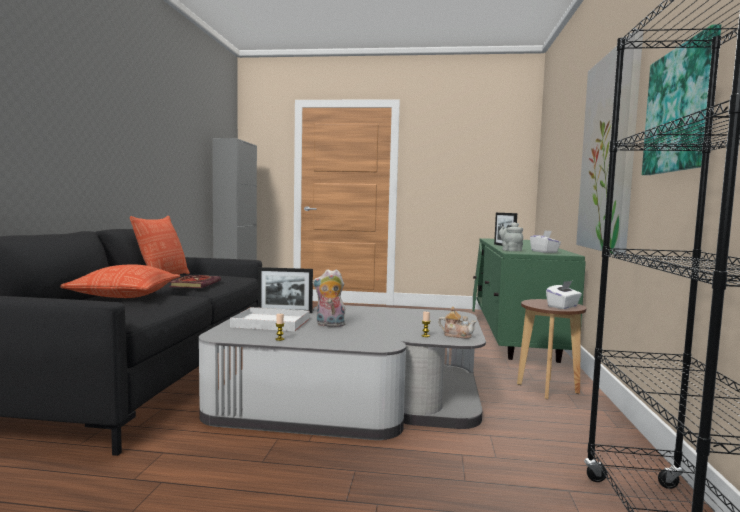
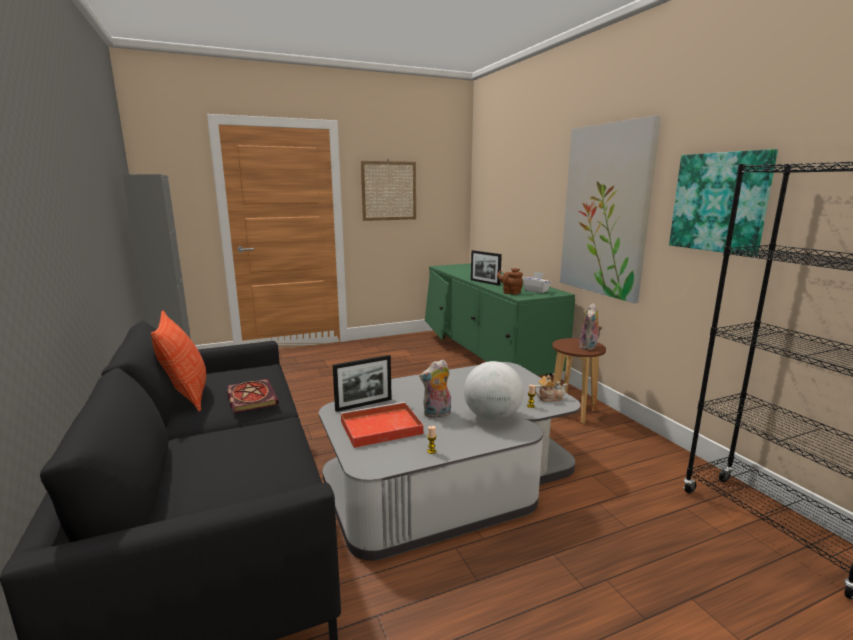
camera: 30 degrees left, 10 degrees up
(125, 296) = (215, 448): orange pillow -> none
(269, 323) = (379, 428): white tray -> red tray
(372, 334) = (492, 417): none -> globe
(445, 161) = (389, 190): none -> picture
(510, 250) = (510, 293): grey teapot -> brown teapot
(563, 306) = (589, 347): white tissue box -> plush toy

